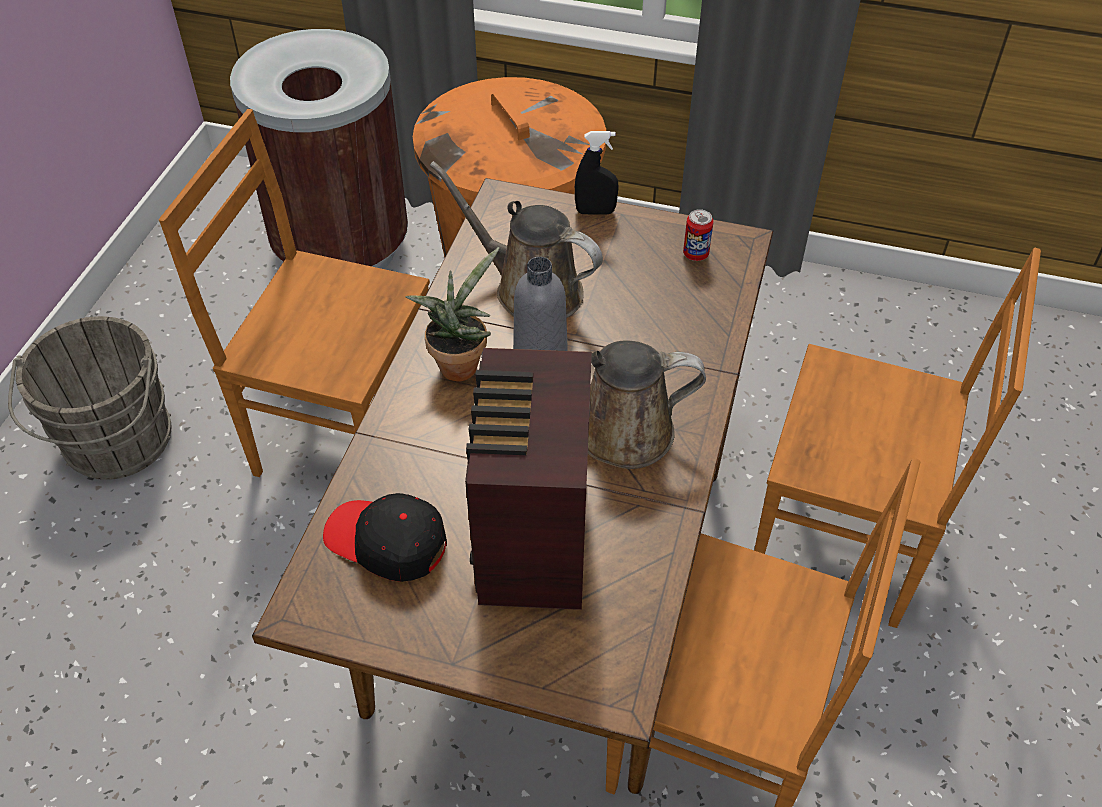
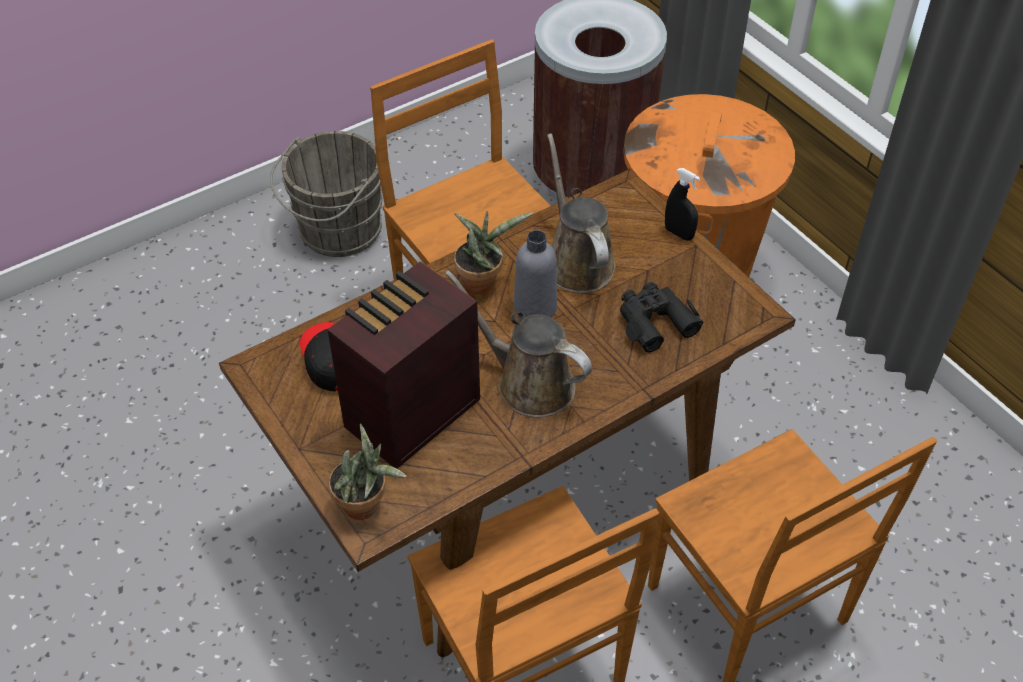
camera: 40 degrees right, 0 degrees up
(591, 671) = (366, 506): none -> potted plant
(662, 303) = (654, 321): none -> black binoculars
(695, 254) = (716, 303): can -> none

